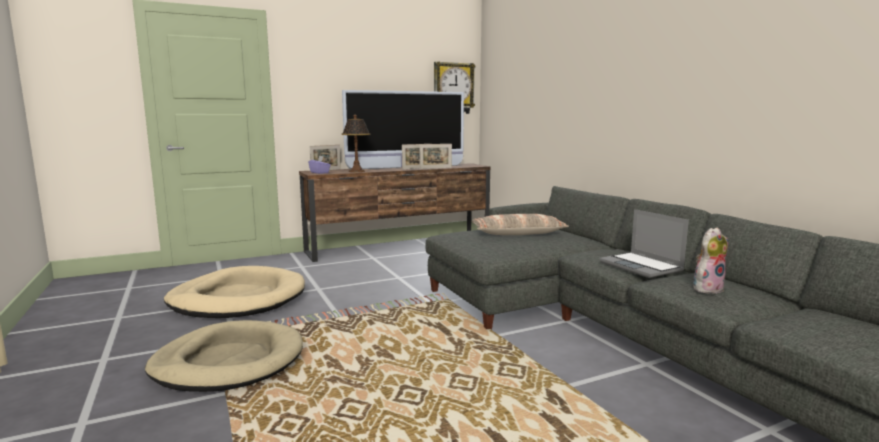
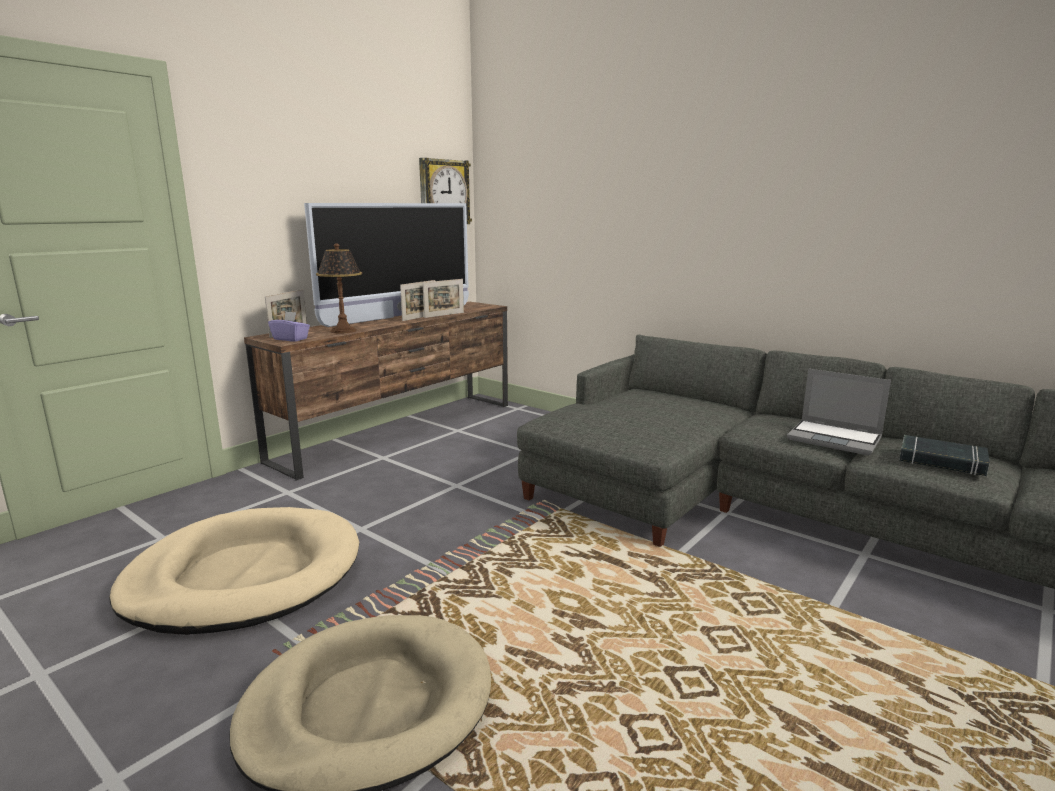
camera: 25 degrees left, 5 degrees up
(517, 233) = (636, 407): pillow -> none
(707, 288) = (941, 461): plush toy -> black book

